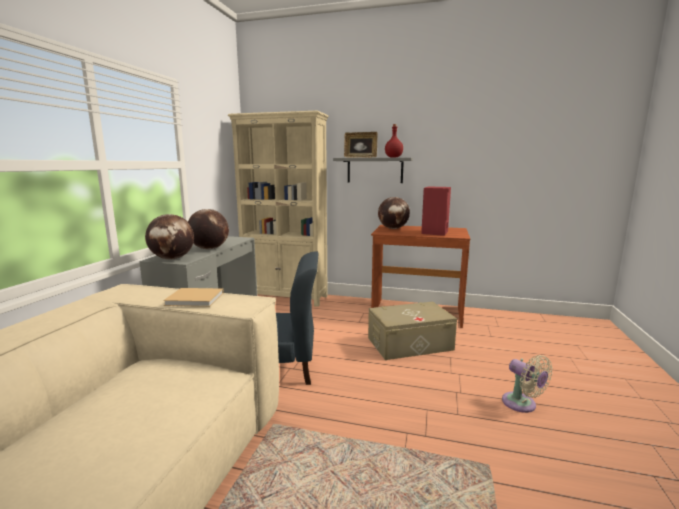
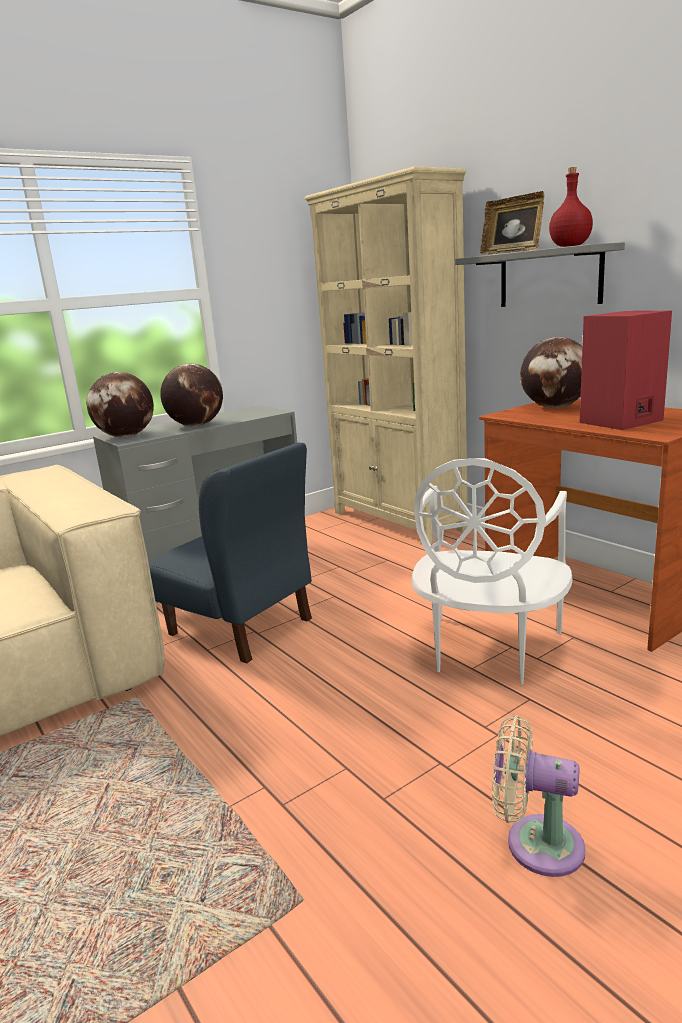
camera: 40 degrees right, 5 degrees up
(196, 299) = (64, 496): beige book -> none
(409, 344) = (487, 650): beige storage box -> white chair
(522, 404) = (536, 843): beige fan -> beige fan turned 105 degrees clockwise

